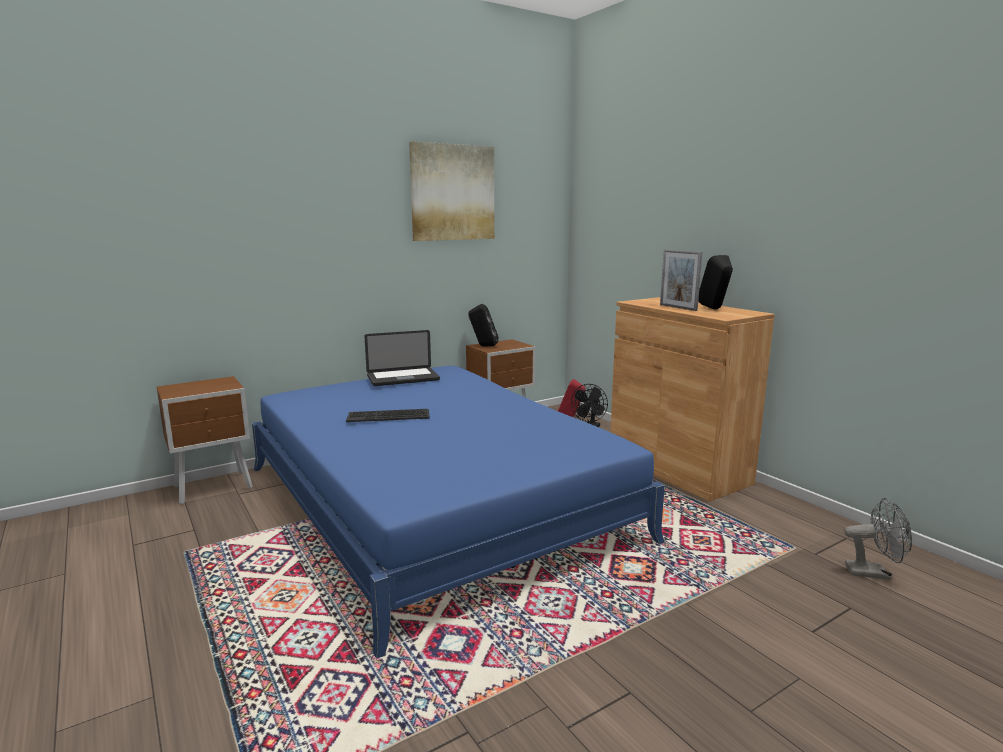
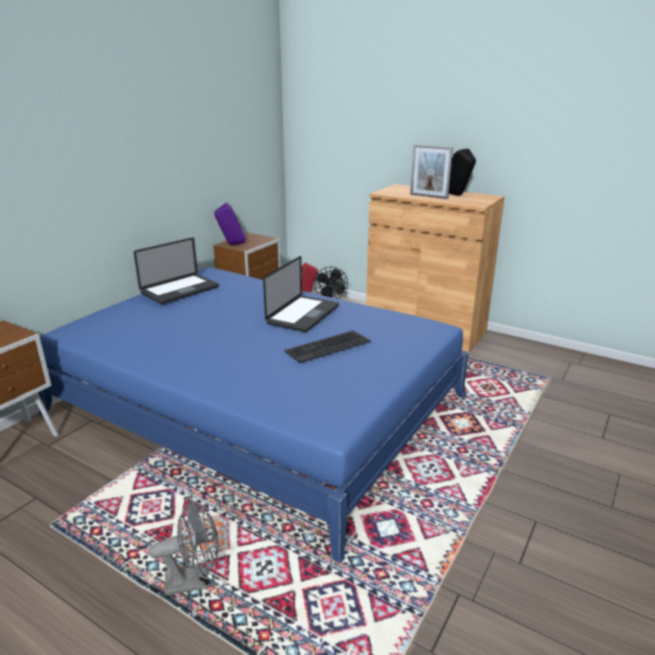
camera: 25 degrees left, 10 degrees up
(388, 416) = (215, 336): keyboard -> keyboard (327, 346)
(452, 193) = (189, 88): picture -> none
(483, 346) = (231, 244): black speaker -> purple speaker
(490, 413) = (303, 315): none -> laptop
(874, 573) = (604, 384): grey fan -> grey fan (195, 580)

